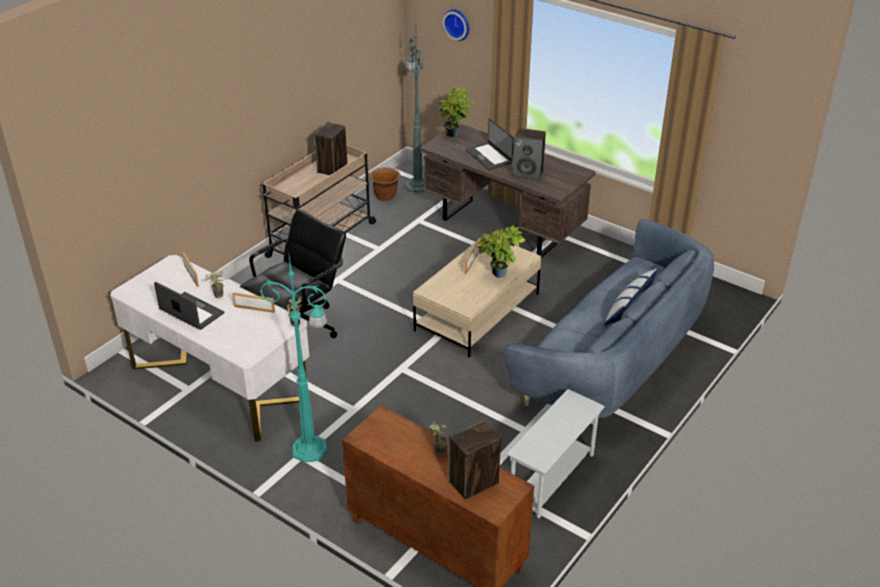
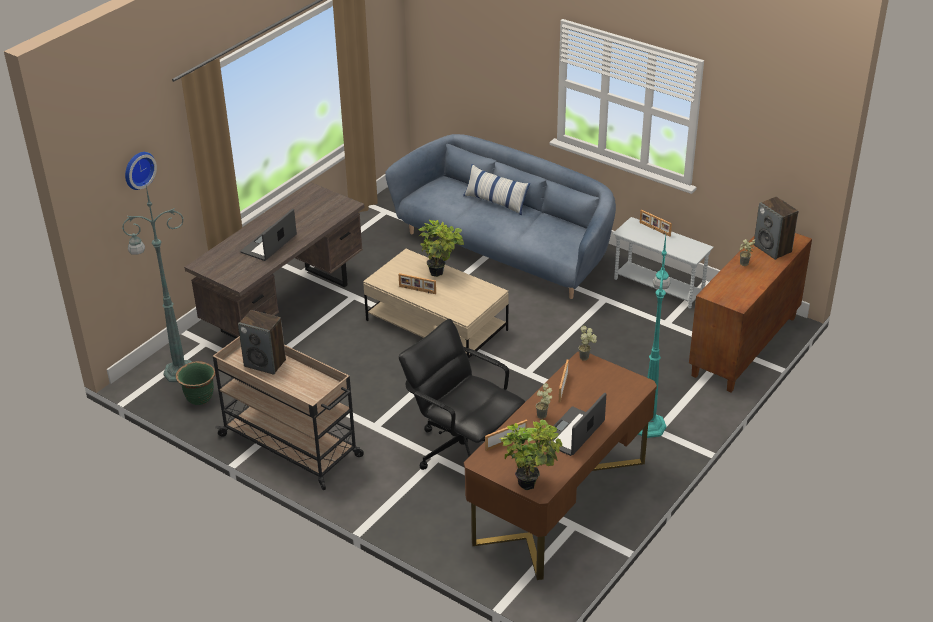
camera: 90 degrees left, 0 degrees up
(219, 383) = (560, 501): white desk -> brown desk
(385, 196) = (199, 397): brown planter -> green planter
(454, 136) = (218, 268): potted plant -> potted plant (531, 482)
(489, 156) = (269, 244): laptop -> laptop turned 150 degrees clockwise
(528, 173) = (309, 221): speaker -> none
(577, 423) = (654, 229): none -> picture frame

